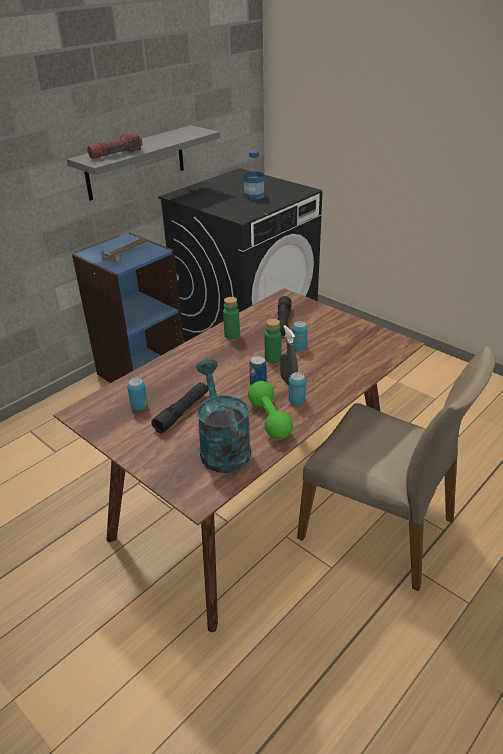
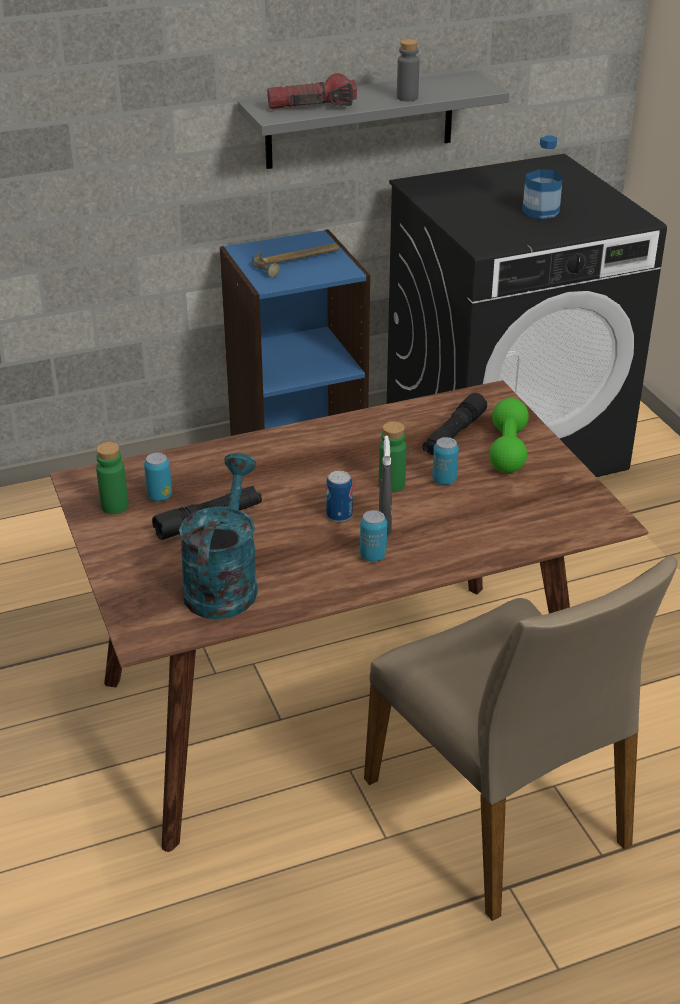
camera: 25 degrees right, 0 degrees up
(167, 142) = (407, 98): none -> grey bottle
(232, 335) = (362, 432): green bottle -> green bottle (114, 506)
(269, 419) = (314, 568): green dumbbell -> green dumbbell (507, 450)

